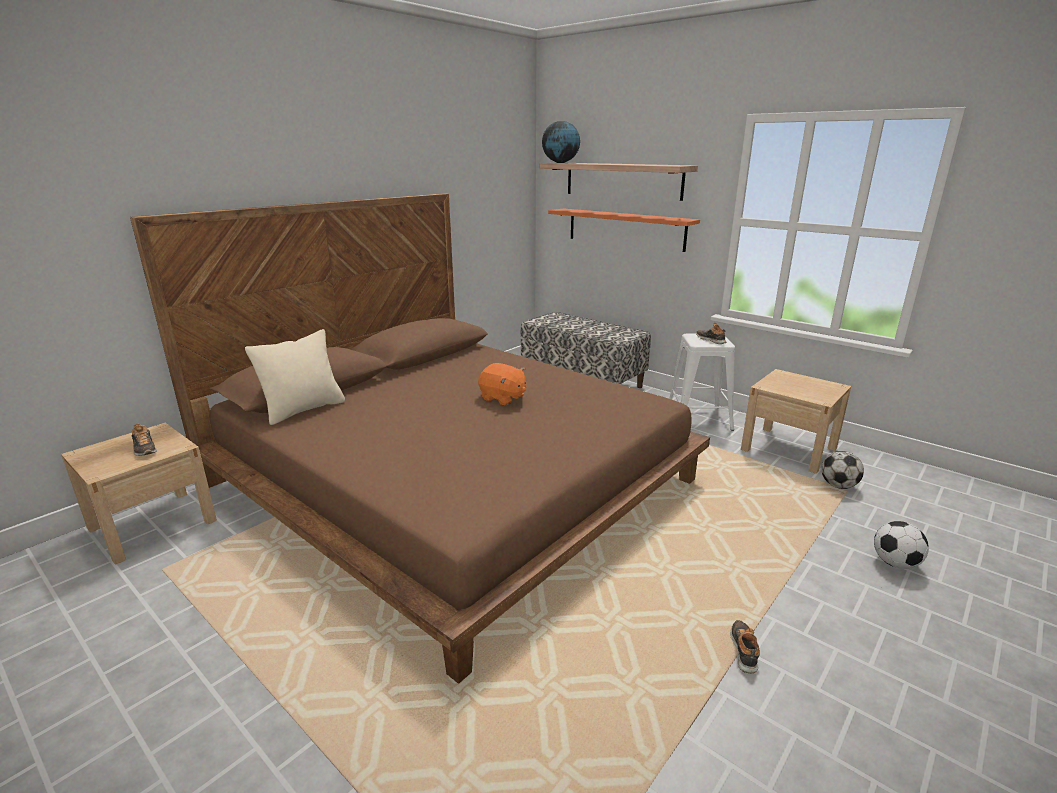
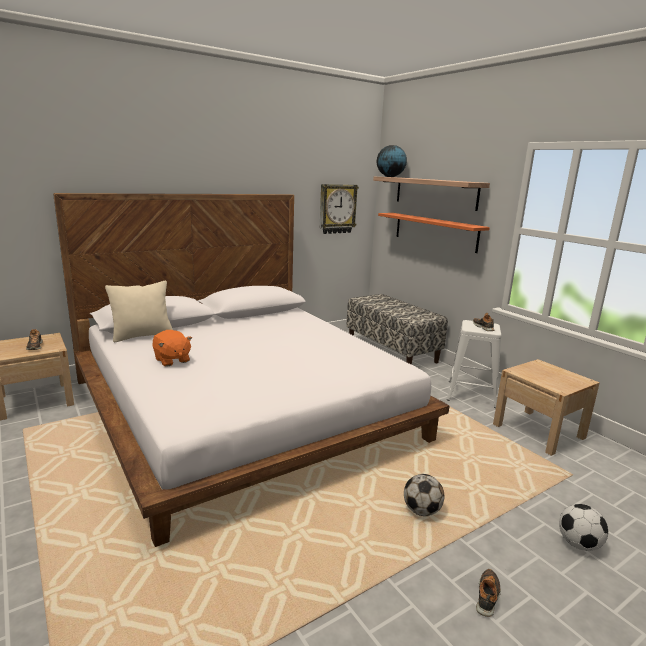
camera: 15 degrees right, 5 degrees down
(454, 482) = (244, 408): brown bed -> white bed
(495, 208) = (337, 209): none -> wall clock
(503, 398) = (283, 348): orange plush toy -> orange plush toy (172, 360)
(744, 650) = (389, 580): shoe -> shoe (487, 596)
(838, 485) = (566, 469): football -> football (421, 511)

